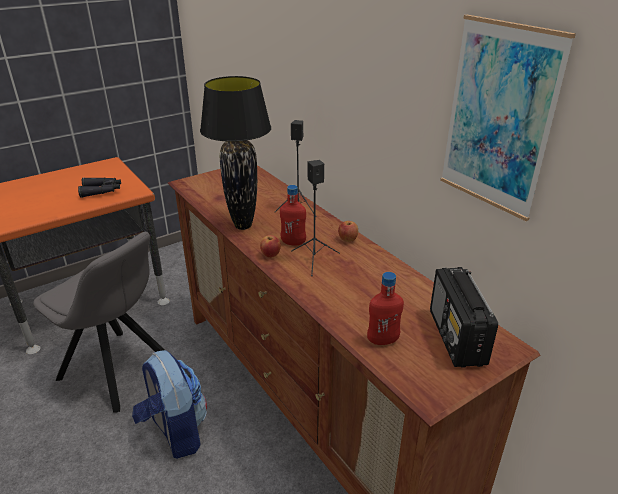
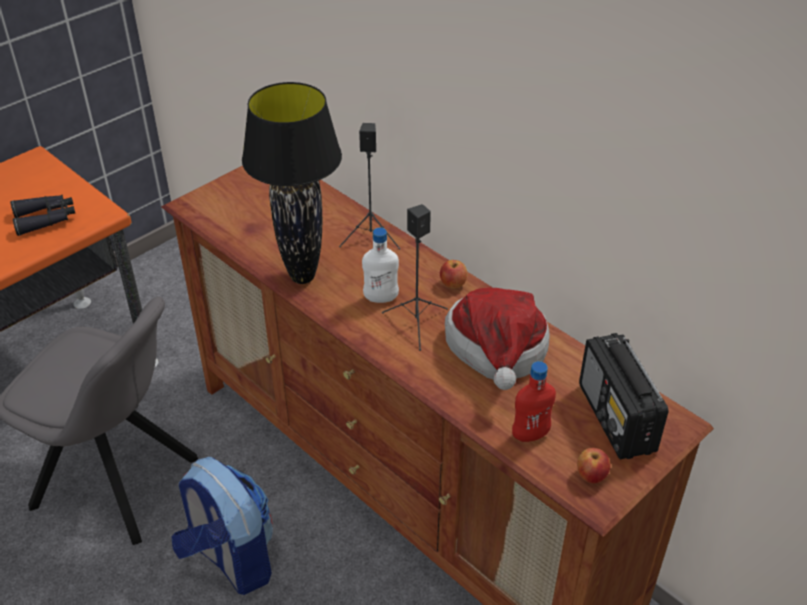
camera: 10 degrees left, 10 degrees up
(270, 255) = (356, 322): apple -> apple (591, 476)
(293, 242) = (381, 298): red bottle -> white bottle
(369, 284) = (497, 354): none -> hat
(498, 118) = (656, 164): picture -> none

